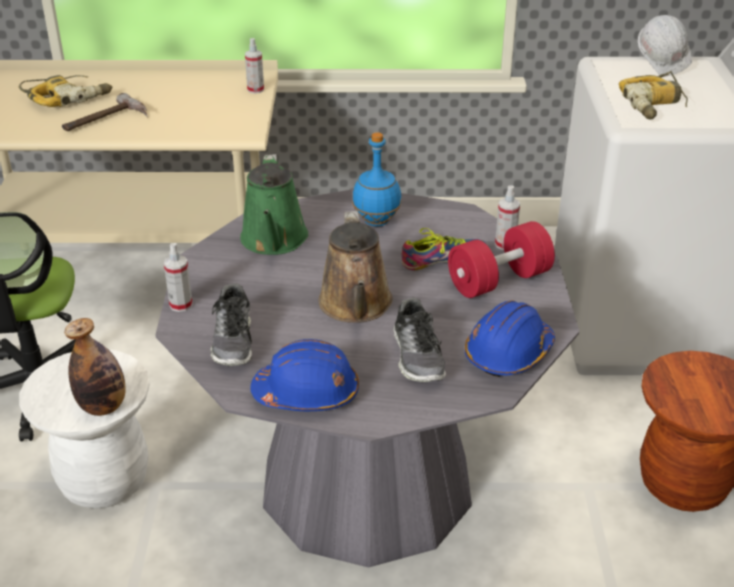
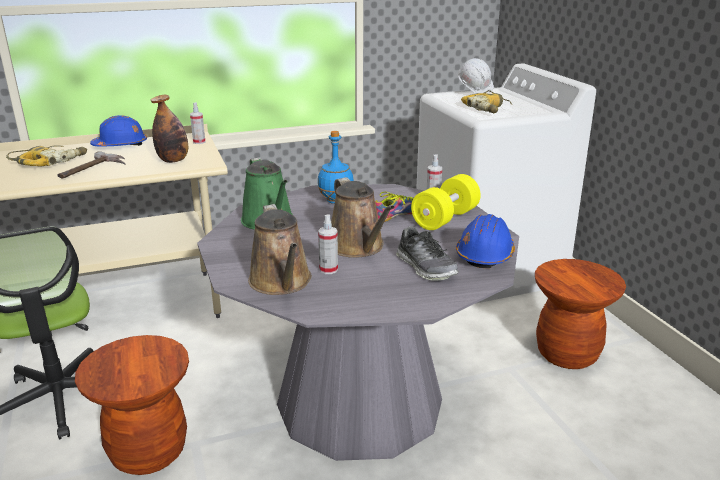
camera: 20 degrees left, 10 degrees down
(103, 406) = (156, 374): bottle -> bottle (173, 160)
(104, 481) = (148, 451): white stool -> brown stool
(181, 305) = (222, 268): spray bottle -> spray bottle (328, 269)
(234, 341) = (281, 282): shoe -> brown watering can
(307, 393) = (362, 303): blue hard hat -> blue hard hat (121, 145)
(499, 281) = (445, 219): red dumbbell -> yellow dumbbell

